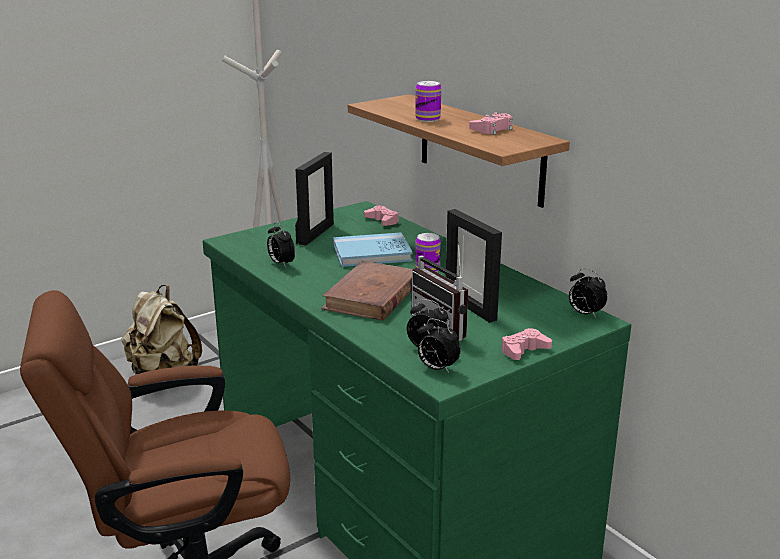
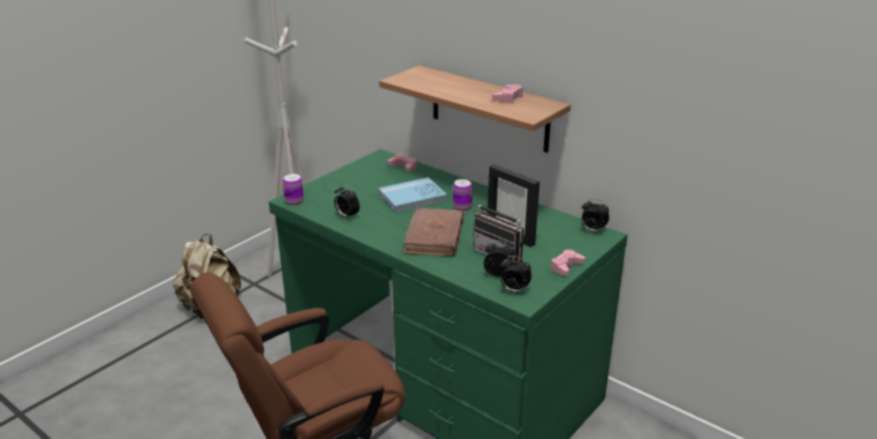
camera: 15 degrees left, 5 degrees up
(315, 233) = (357, 185): picture frame -> none
(427, 119) = (453, 91): can -> can (294, 201)

